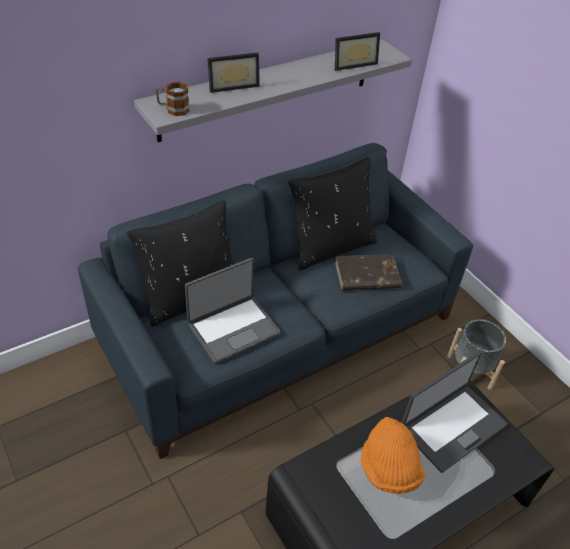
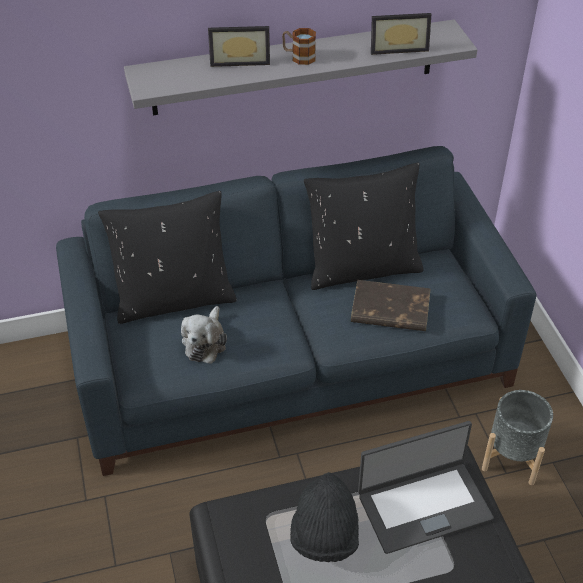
camera: 20 degrees right, 0 degrees up
(173, 109) = (160, 81): mug -> mug (298, 57)
(233, 328) = (205, 342): laptop -> plush toy
(389, 469) = (325, 535): orange hat -> black hat

